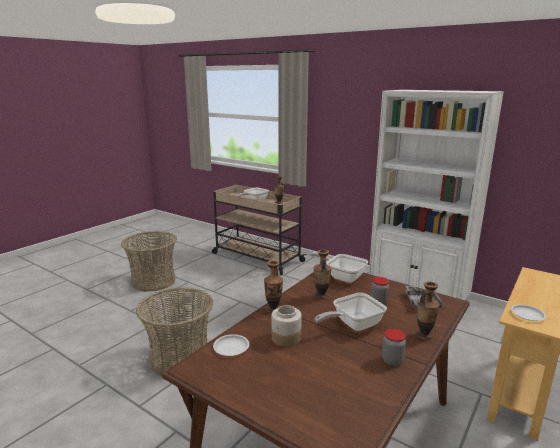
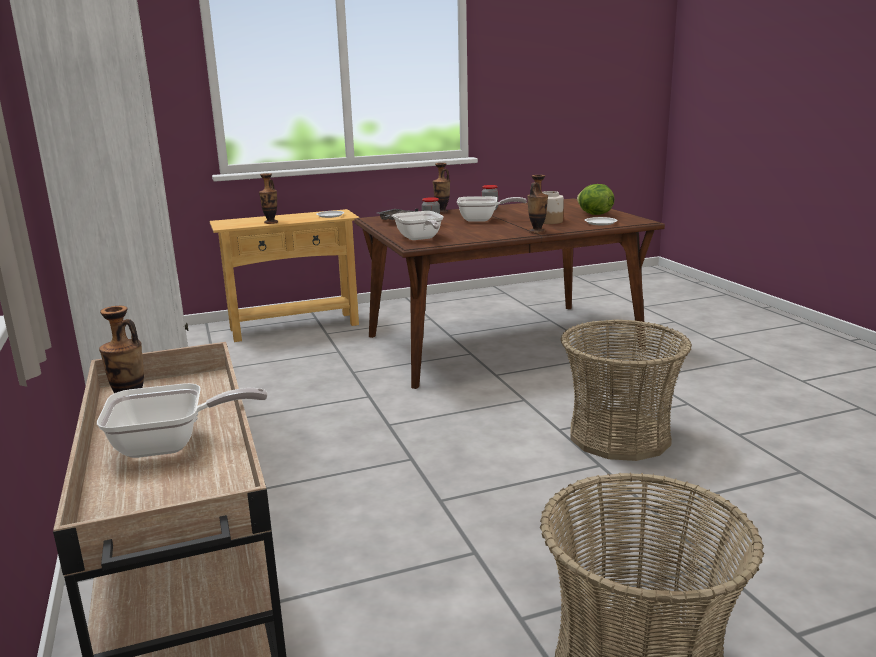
camera: 145 degrees left, 0 degrees up
(256, 378) = (594, 214): none -> lettuce
(321, 296) = (474, 232): vase -> vase (271, 222)

